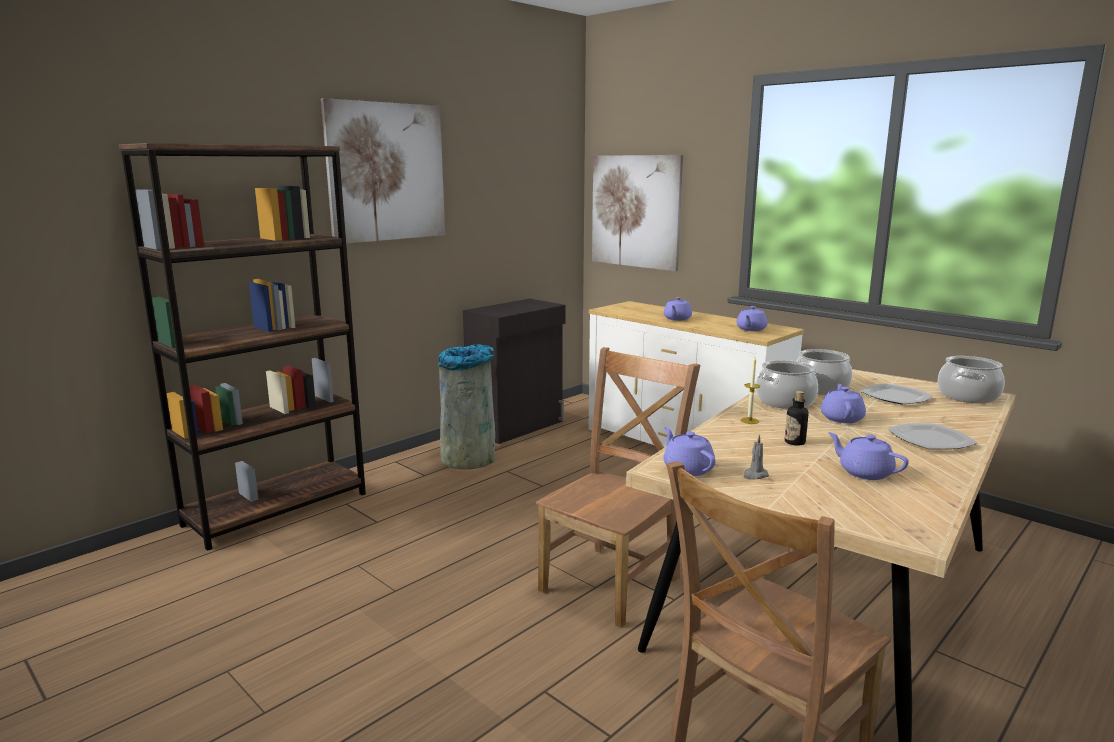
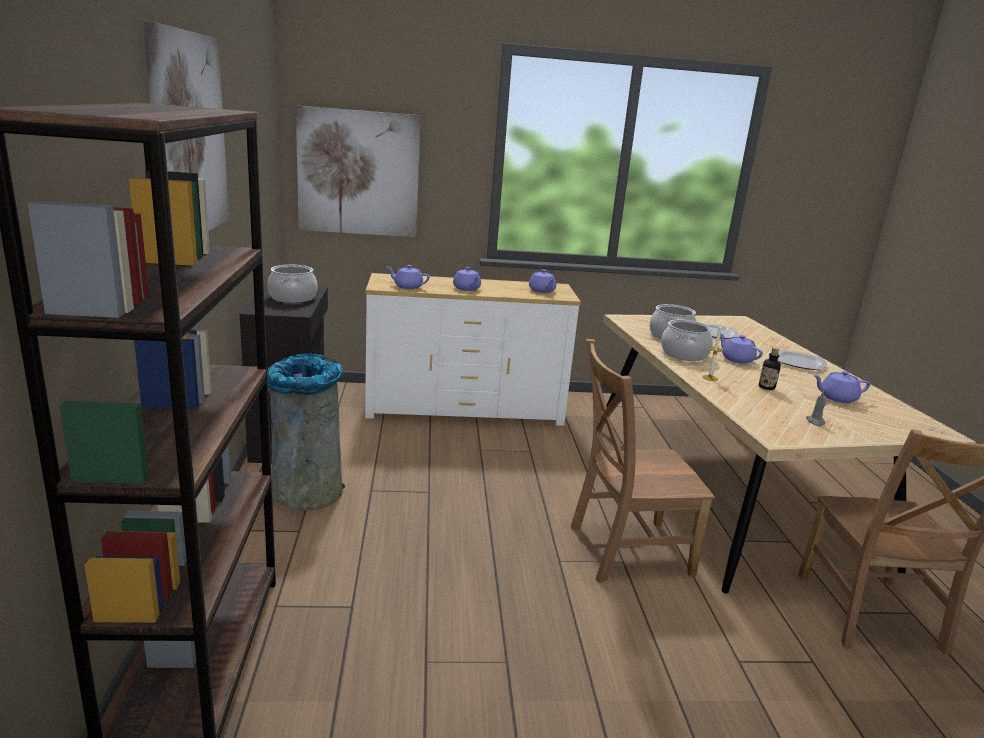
camera: 50 degrees left, 5 degrees up
(614, 581) = (624, 550): brown chair -> brown chair turned 90 degrees counterclockwise
(687, 469) = (784, 432): purple teapot -> purple teapot (407, 286)
(967, 396) = (736, 323): cooking pot -> cooking pot (292, 297)

